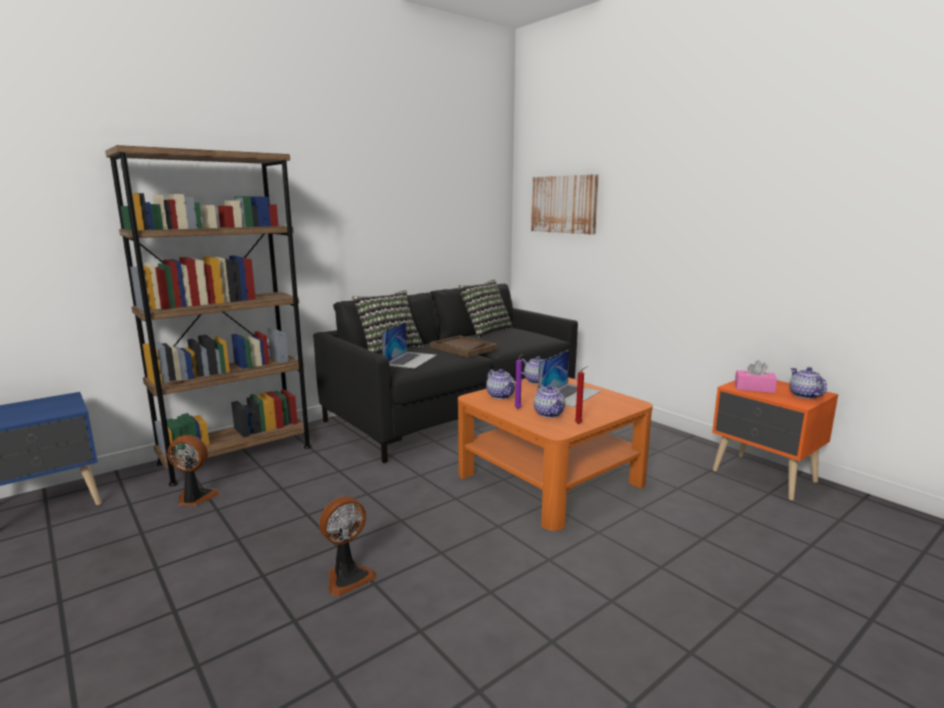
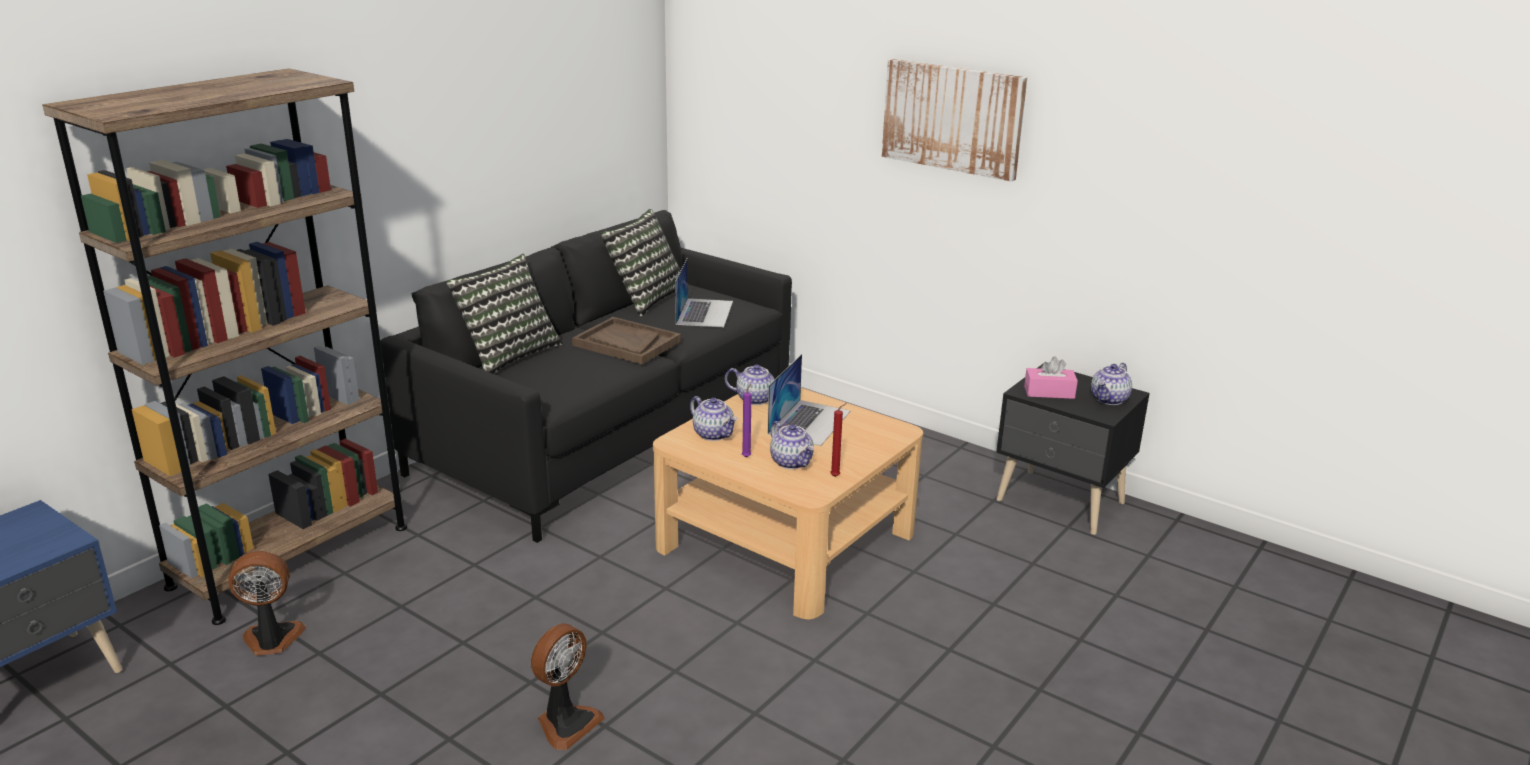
camera: 15 degrees left, 10 degrees up
(410, 359) = (555, 377): laptop -> laptop (704, 312)
(550, 478) = (786, 539): orange coffee table -> beige coffee table
(564, 204) = (760, 84): picture -> picture (953, 118)
(764, 477) = (1061, 503): orange nightstand -> black nightstand
(804, 395) = (1109, 399): teapot -> teapot turned 120 degrees counterclockwise

